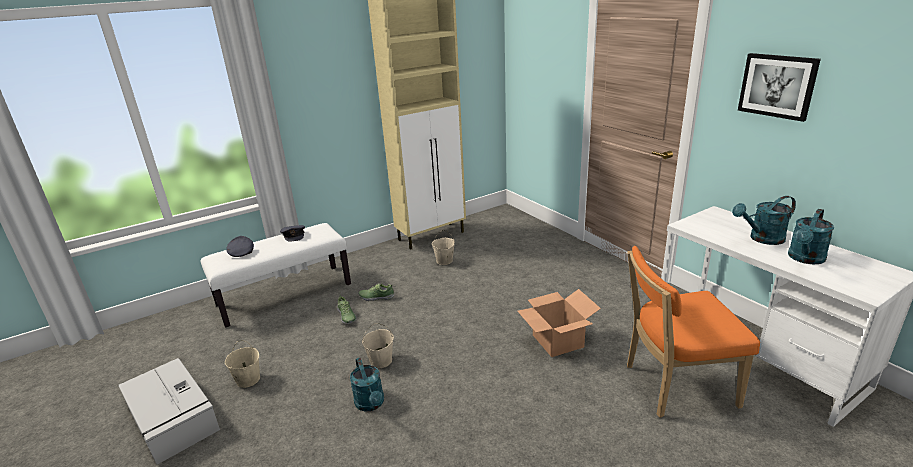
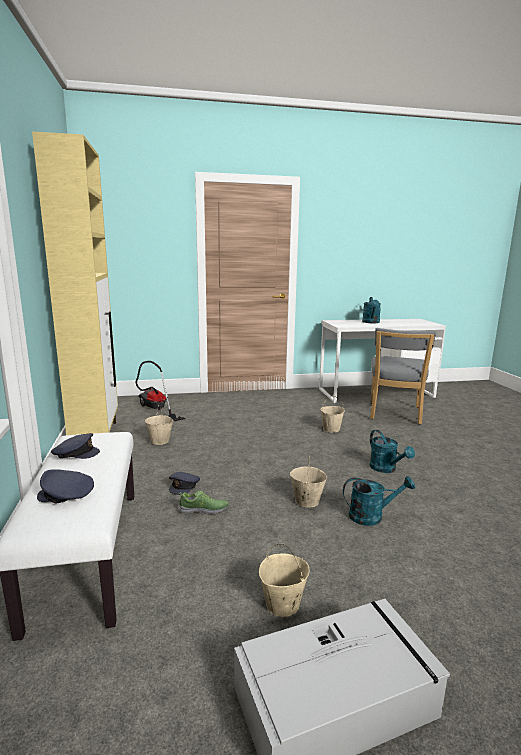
camera: 70 degrees left, 10 degrees down
(376, 297) = (184, 486): shoe -> grey cap
(506, 236) = (155, 410): none -> vacuum cleaner
(558, 341) = (331, 429): cardboard box -> beige bucket
(674, 386) = (394, 414): orange chair -> grey chair
(777, 86) = (344, 240): picture -> none
(805, 259) = (397, 323): turquoise watering can -> turquoise watering can (386, 469)

